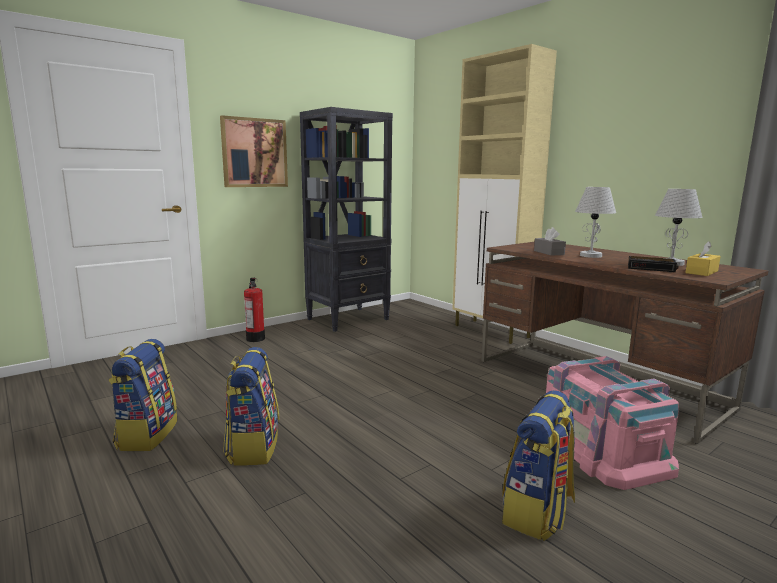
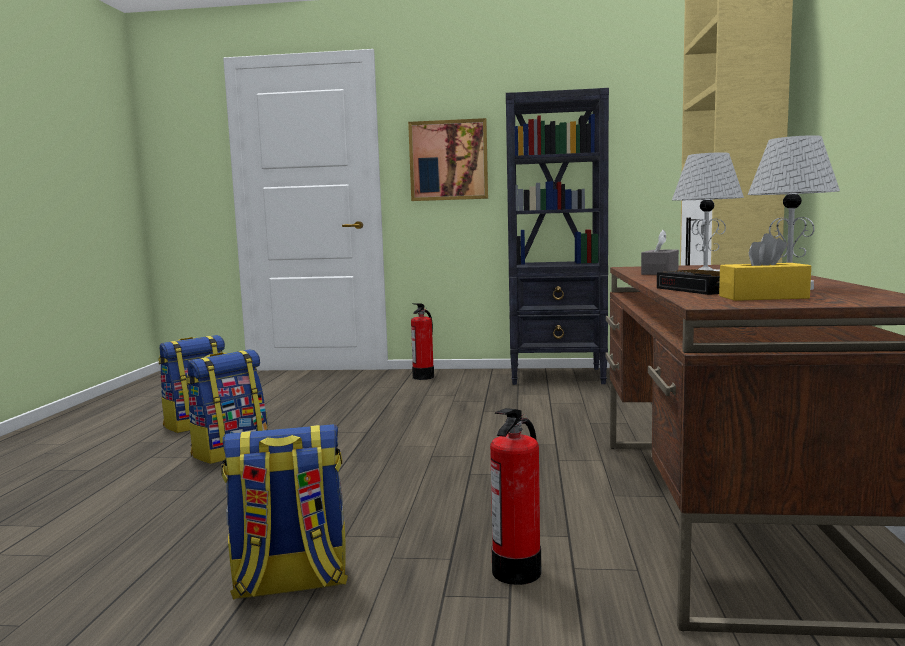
camera: 45 degrees right, 5 degrees down
(602, 447) = (517, 571): pink storage box -> fire extinguisher

